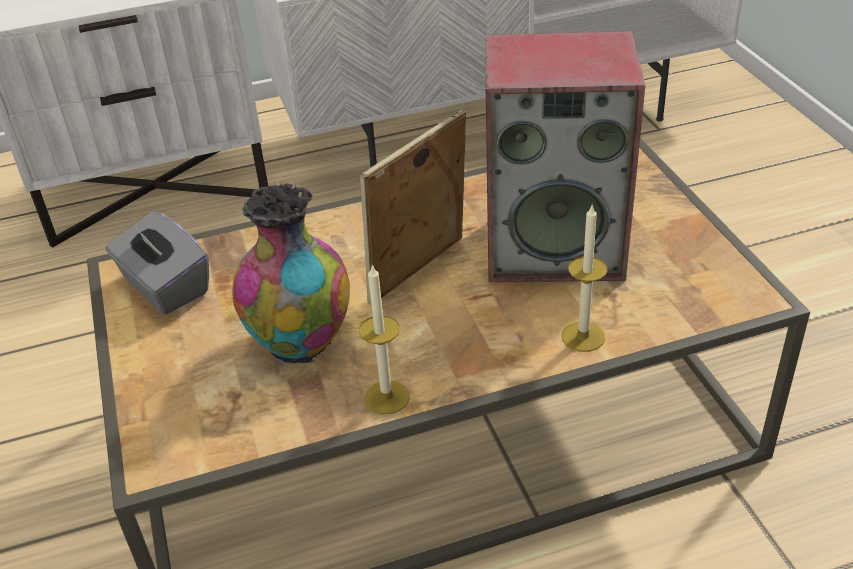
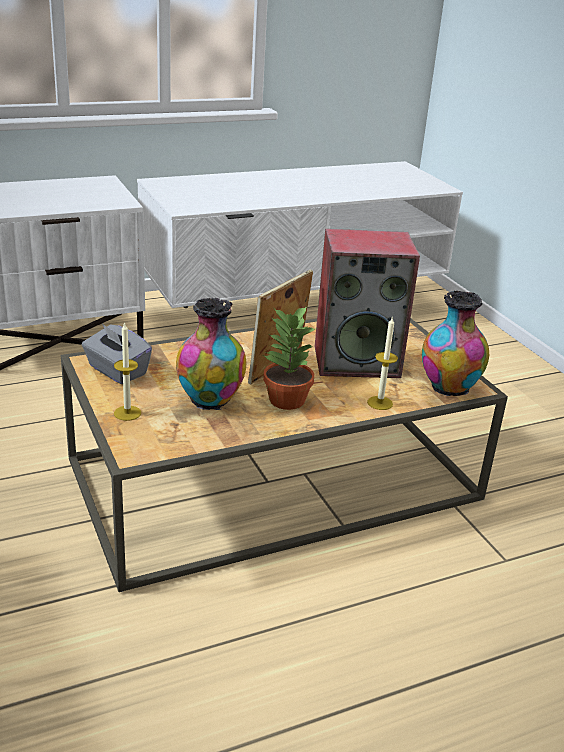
camera: 10 degrees left, 10 degrees down
(387, 397) = (268, 427): candle -> candle (127, 413)
(424, 337) = (285, 400): none -> potted plant
(705, 298) = (448, 387): none -> vase

